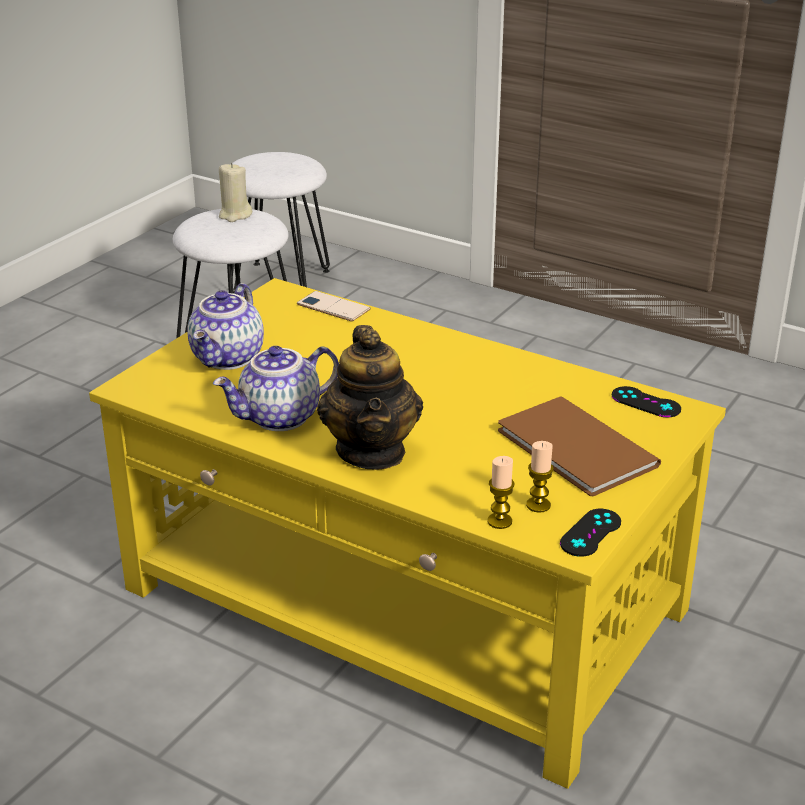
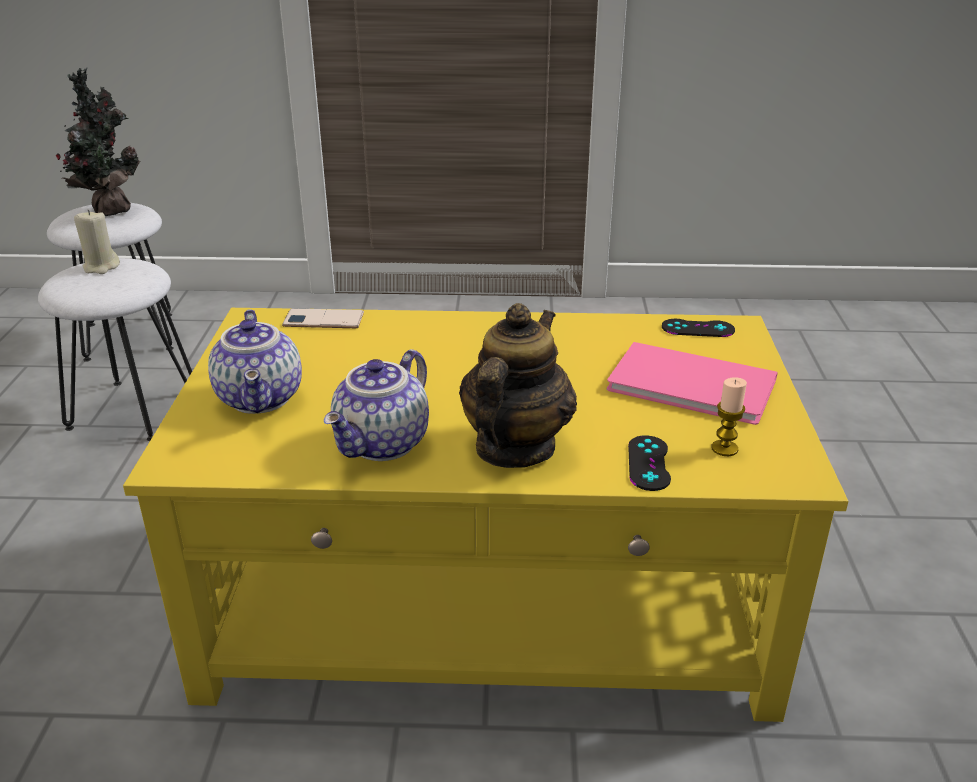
camera: 30 degrees left, 0 degrees up
(282, 161) = (109, 211): none -> potted plant
(372, 451) = (514, 448): teapot -> teapot turned 120 degrees counterclockwise
(499, 521) = (711, 476): candle -> none
(576, 451) = (694, 387): brown book -> pink book
(590, 533) = (798, 459): black game controller -> black game controller (648, 463)

